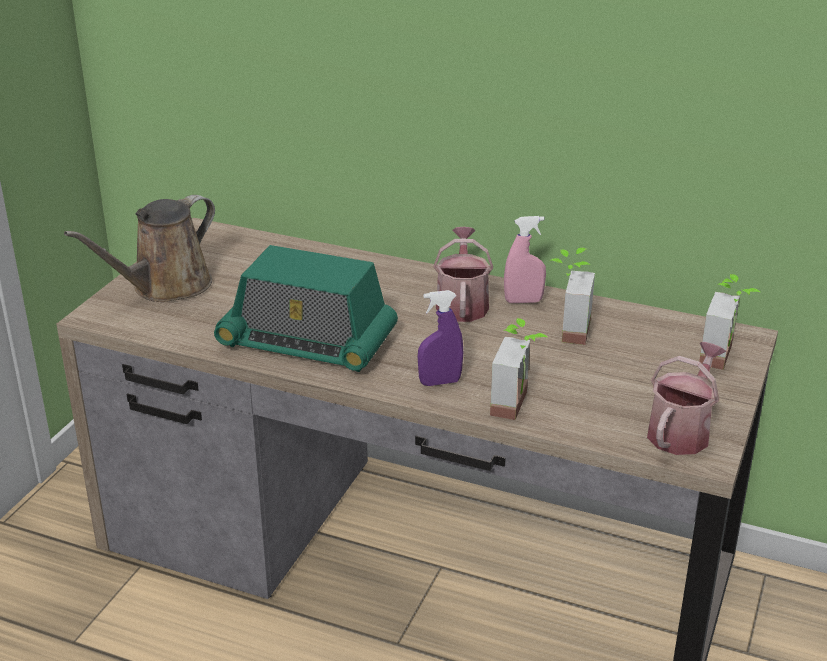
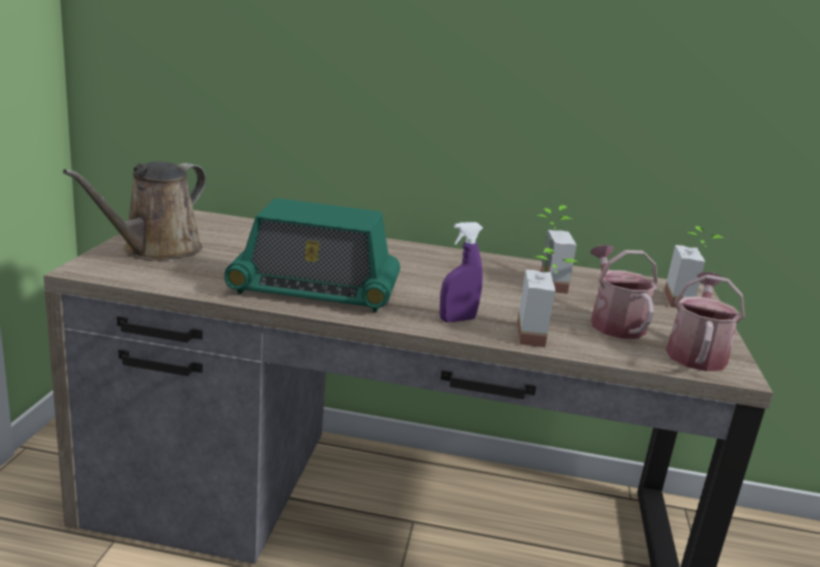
camera: 15 degrees left, 10 degrees down
(462, 304) = (443, 265): watering can -> watering can (614, 322)
(523, 301) = (495, 264): pink spray bottle -> none

